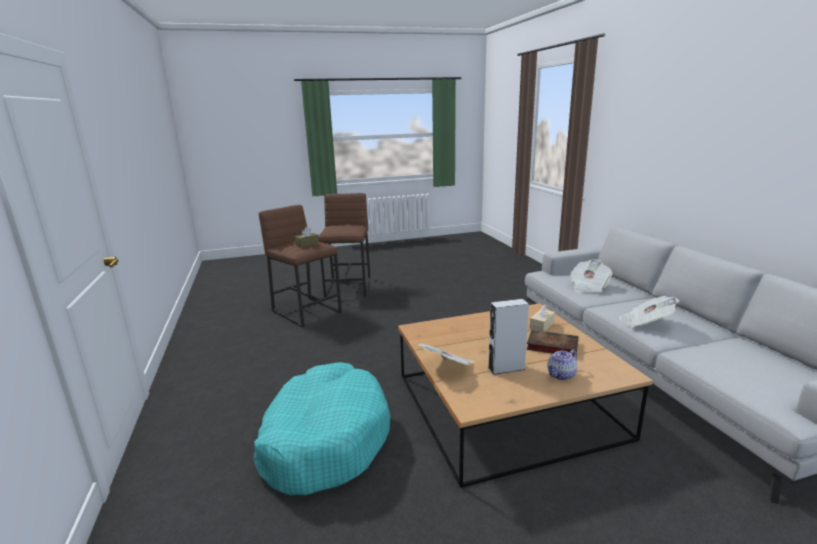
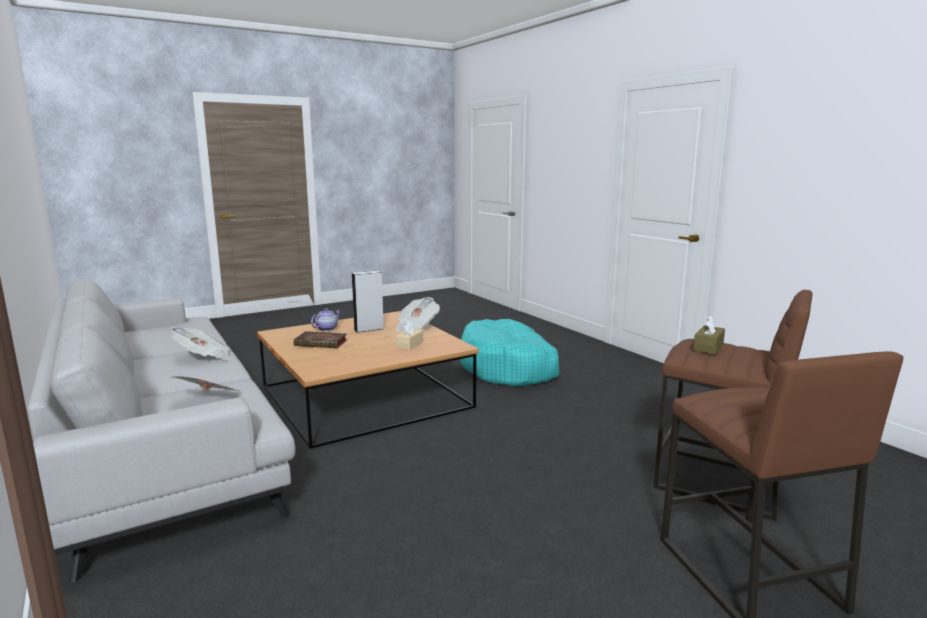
camera: 165 degrees right, 5 degrees down
(541, 325) = (320, 357): beige tissue box -> beige tissue box (410, 345)

